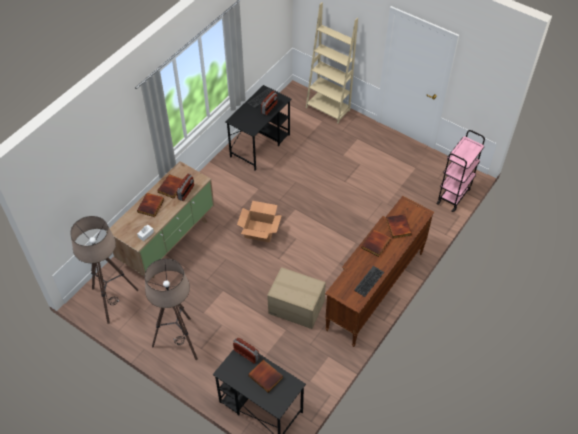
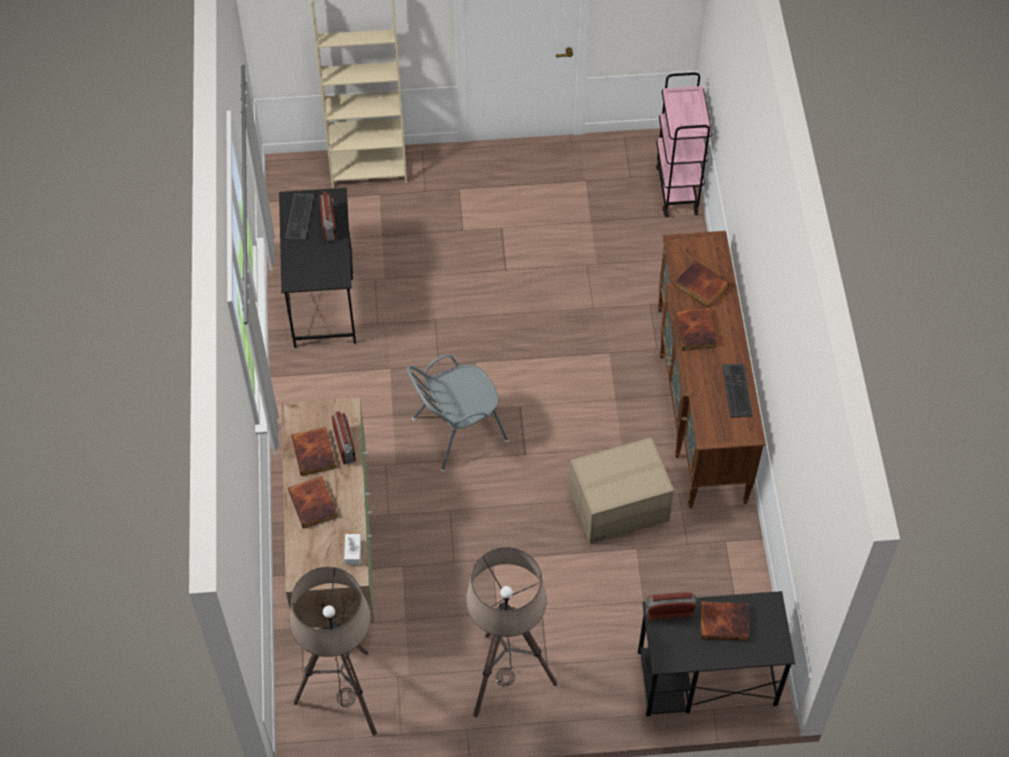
camera: 40 degrees left, 5 degrees up
(259, 230) = (456, 431): cardboard box -> grey chair

